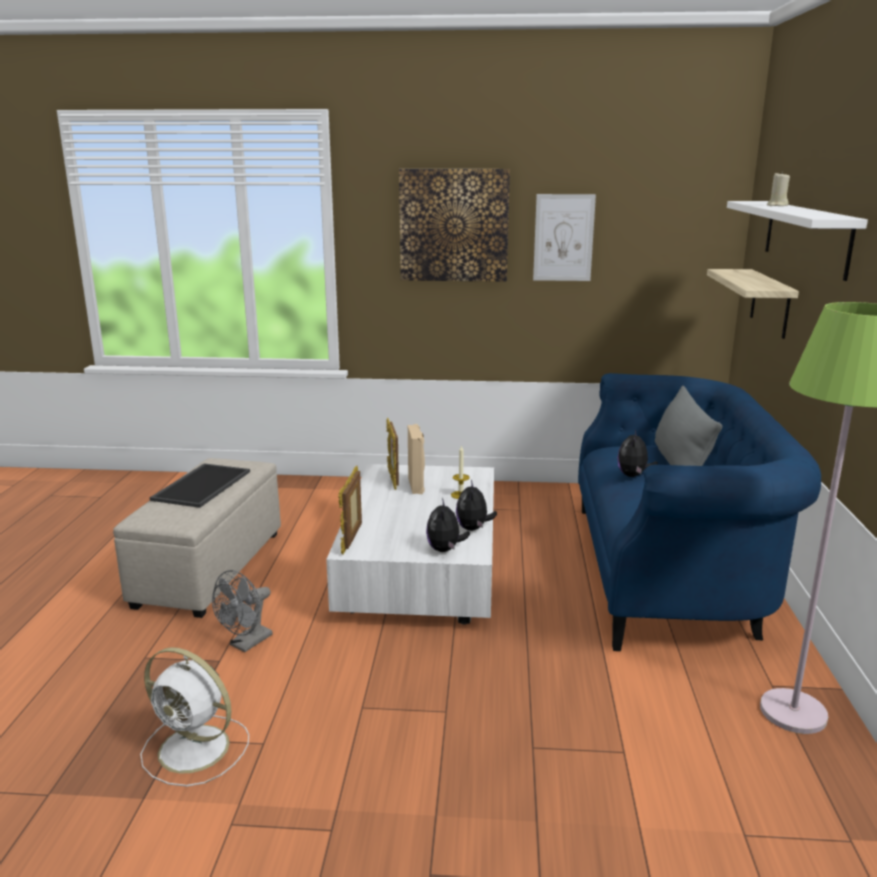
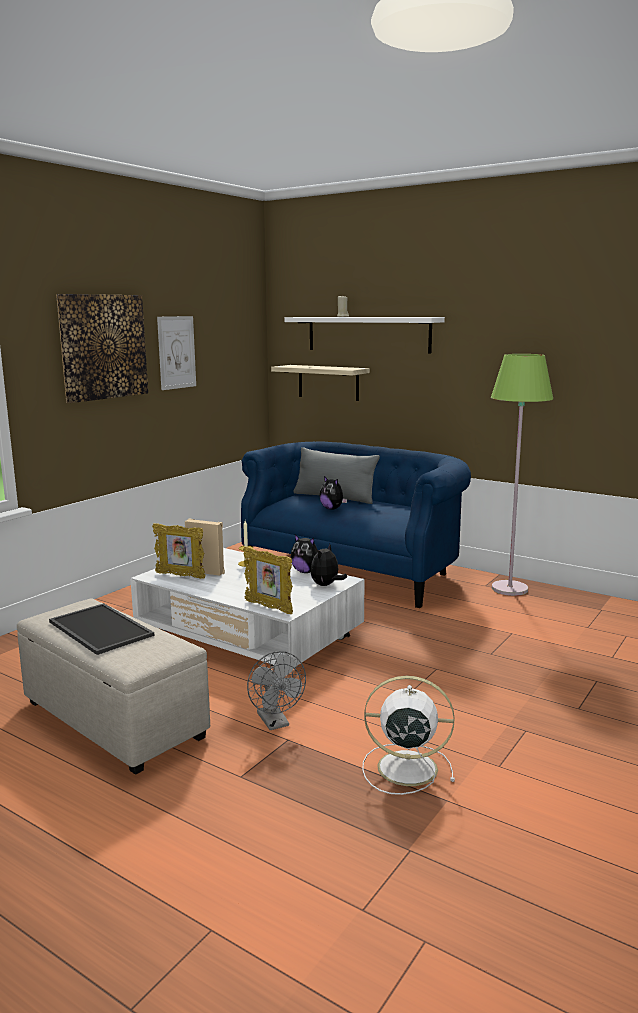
camera: 60 degrees left, 5 degrees down
(196, 749) = (404, 768): white fan -> white fan turned 135 degrees counterclockwise
(445, 549) = (326, 585): plush toy -> plush toy turned 90 degrees clockwise

